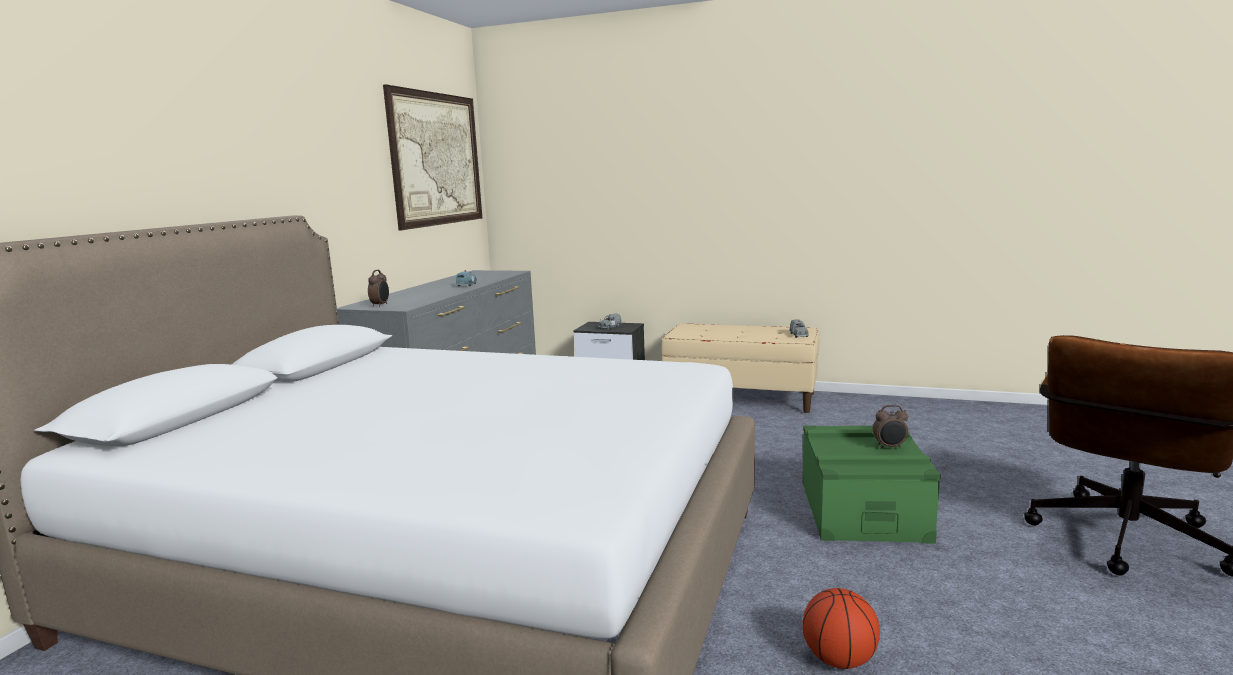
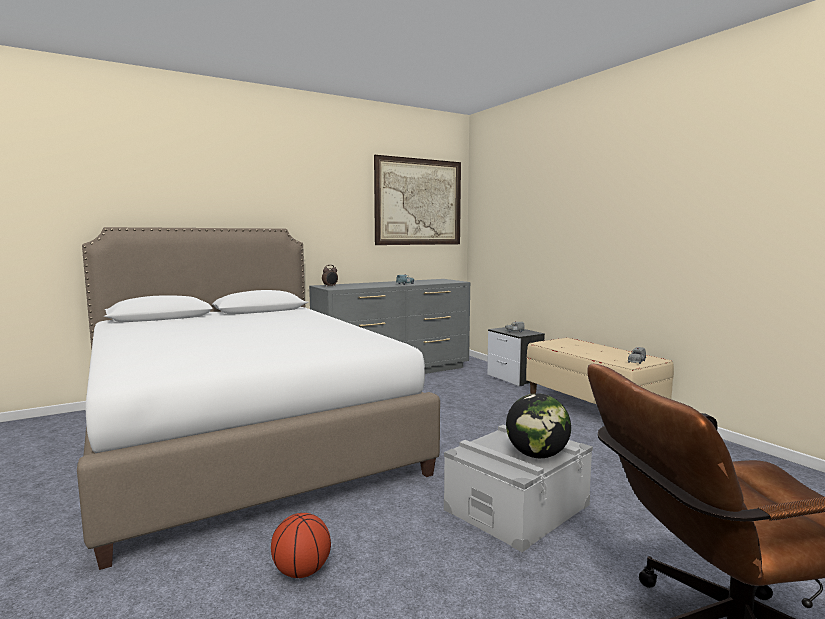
camera: 40 degrees right, 5 degrees down
(862, 509) = (517, 507): green storage box -> grey storage box
(889, 447) = (537, 455): alarm clock -> globe

